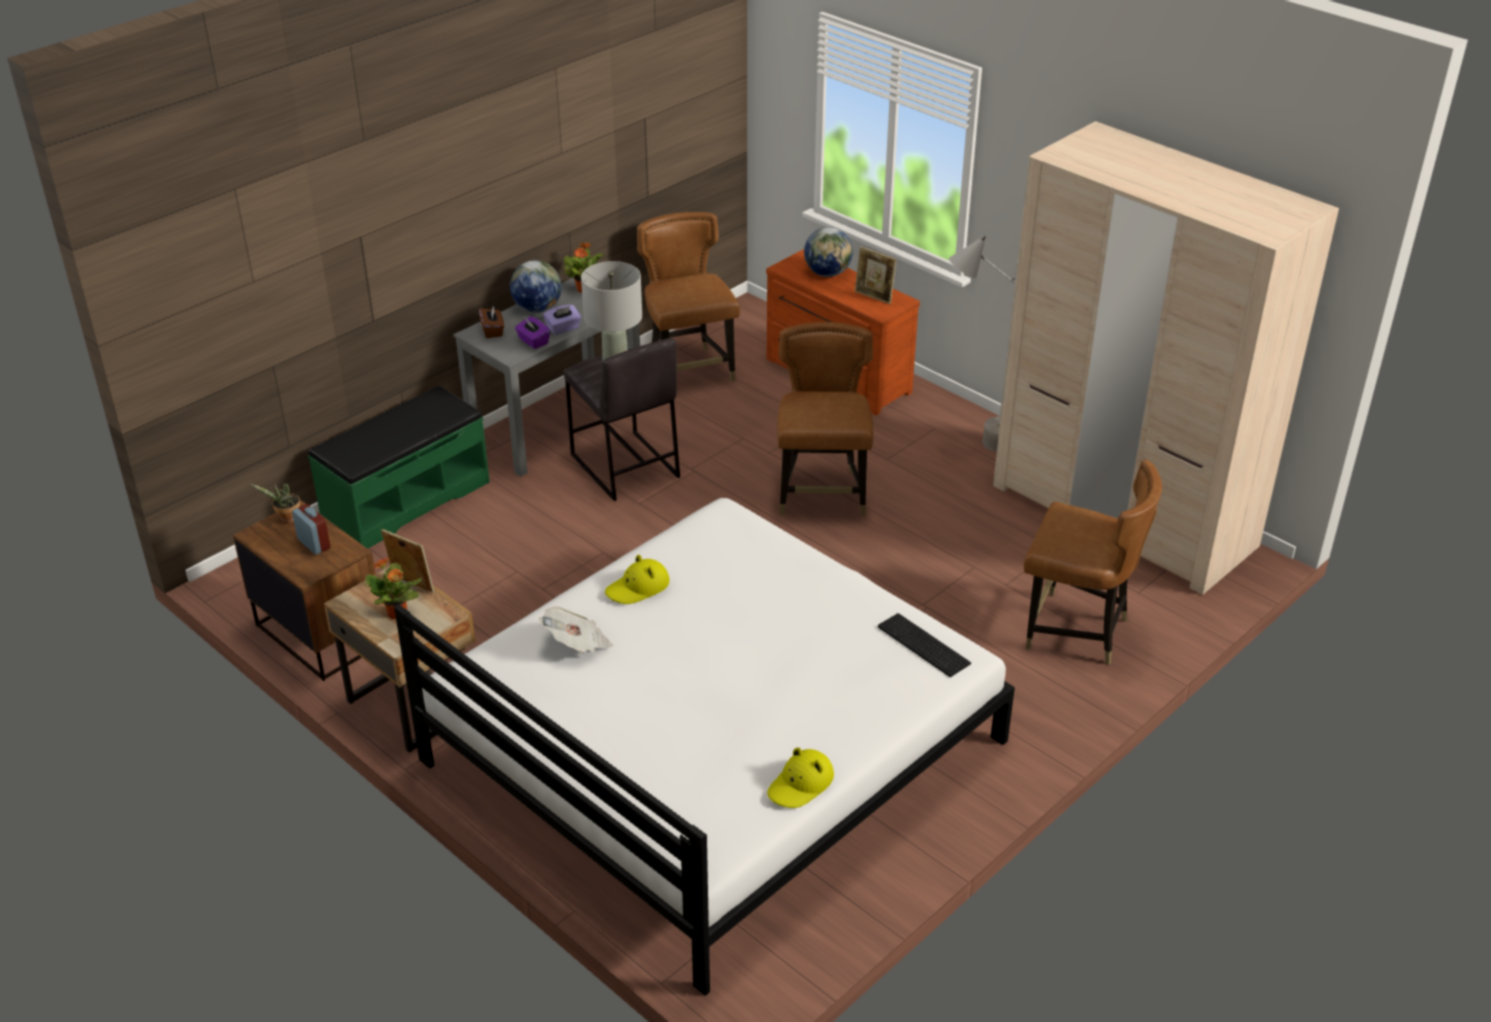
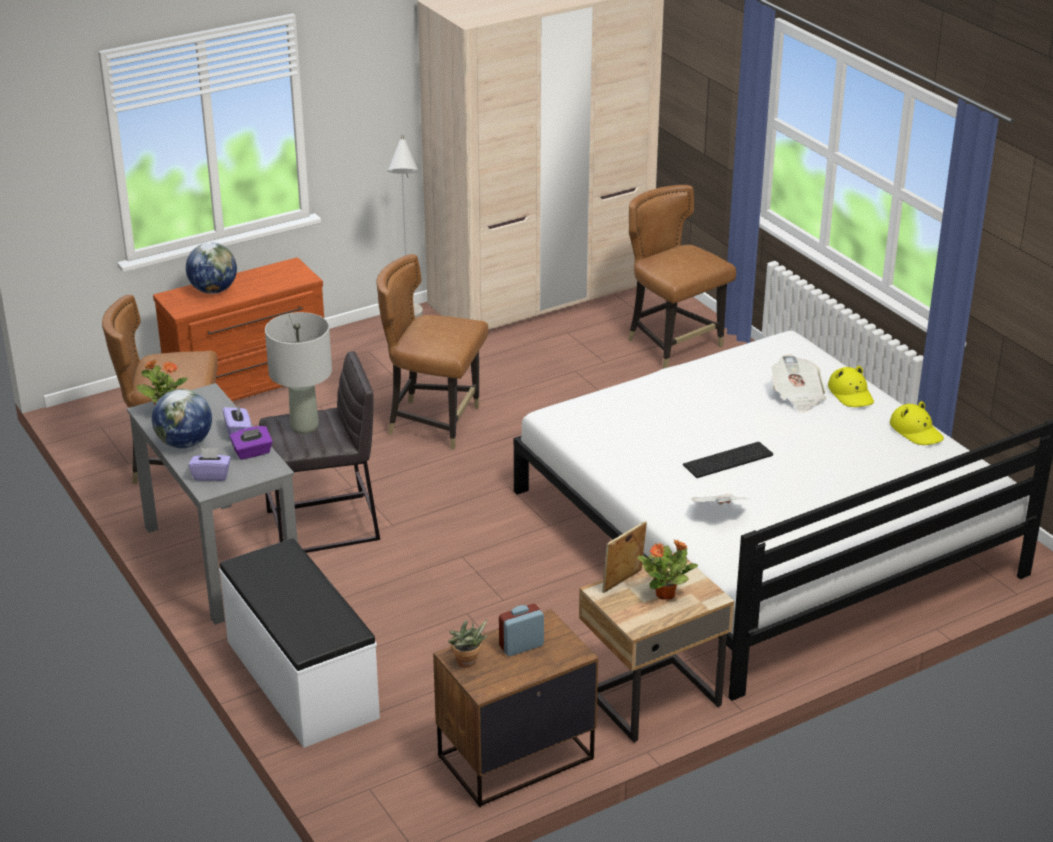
camera: 75 degrees left, 5 degrees down
(405, 501) = (300, 679): green bench -> white bench
(492, 331) = (211, 475): brown tissue box -> purple tissue box
(638, 587) = (649, 472): yellow hat -> yellow hat (851, 394)
(837, 678) = (797, 397): none -> newspaper
(874, 297) = (275, 276): picture frame -> none
(921, 645) = (768, 356): keyboard -> keyboard (728, 461)
(1076, 631) = (673, 345): brown chair -> brown chair turned 75 degrees counterclockwise

